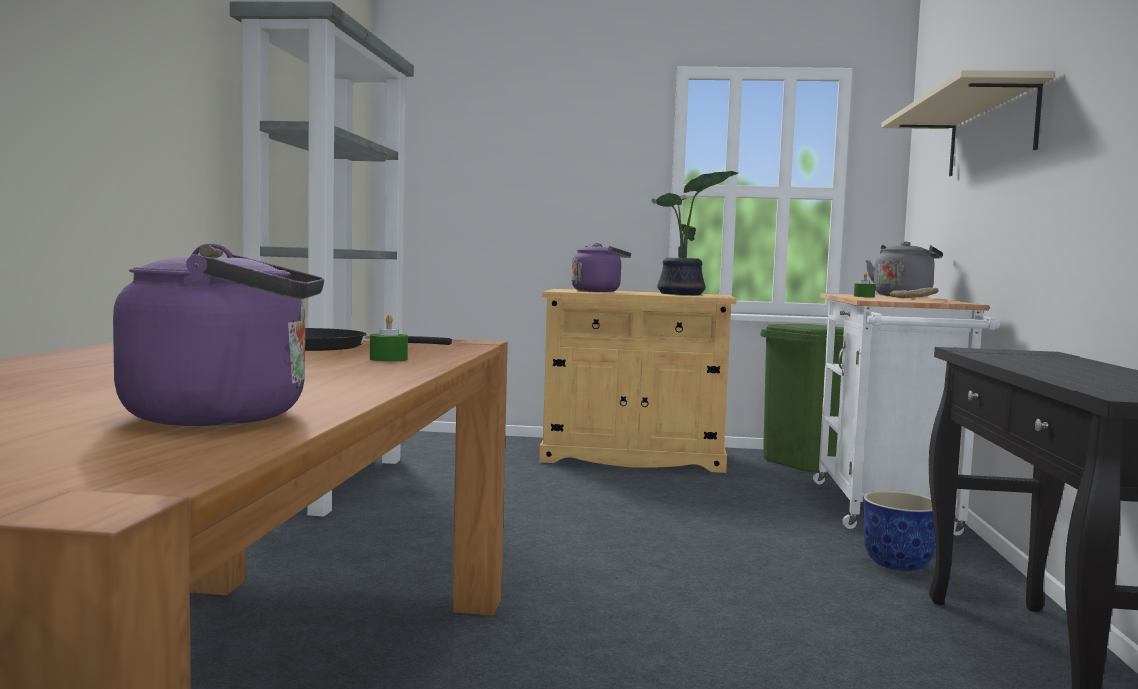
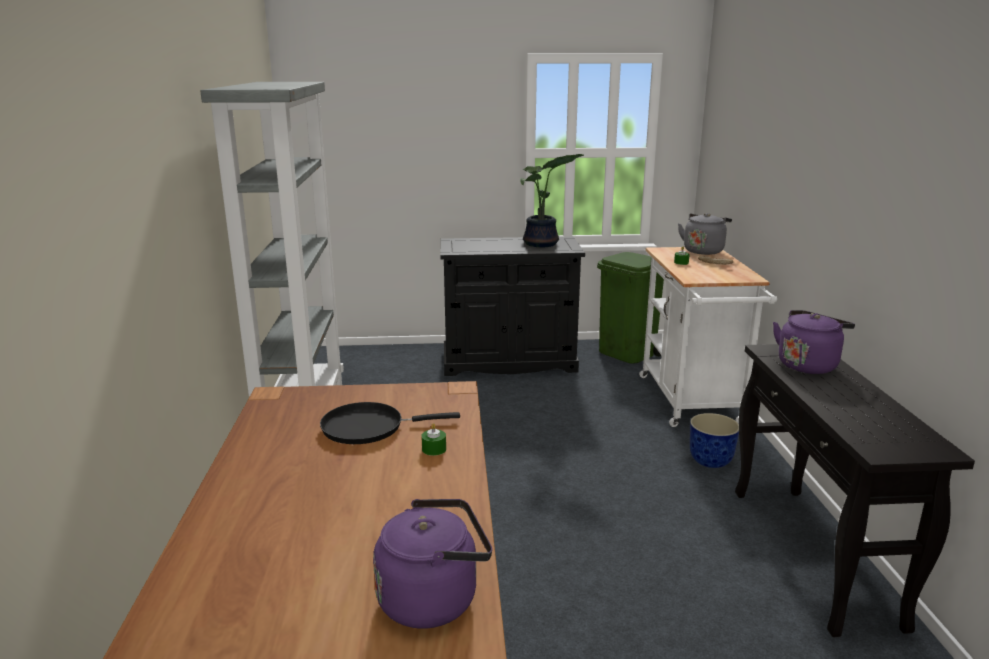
camera: 10 degrees left, 15 degrees up
(598, 291) = (479, 246): purple kettle -> purple kettle (808, 365)
(633, 458) = (509, 362): beige cabinet -> black cabinet
(990, 133) = (774, 151): beige shelf -> none

